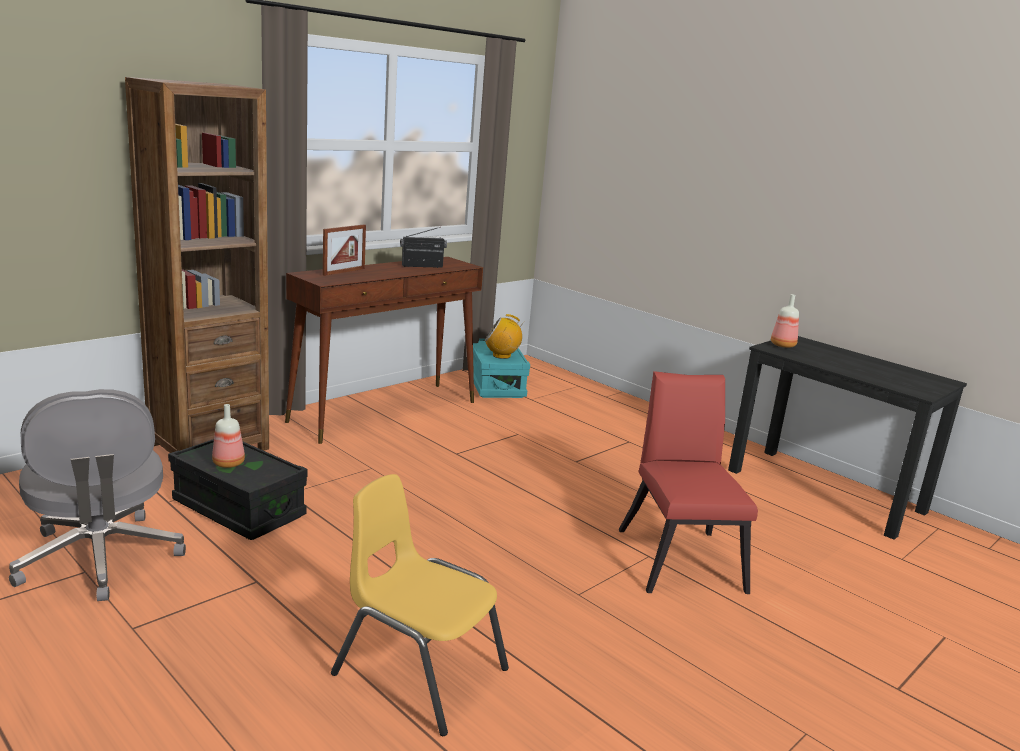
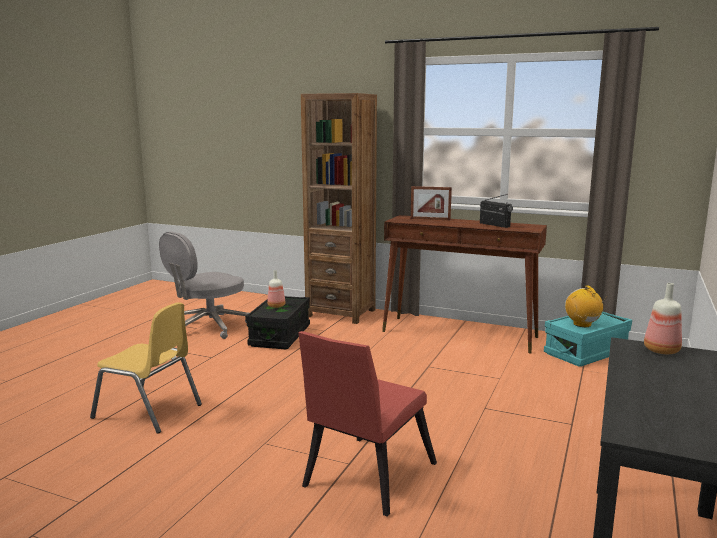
camera: 70 degrees right, 5 degrees down
(419, 672) = (148, 411): yellow chair -> yellow chair turned 105 degrees clockwise
(679, 555) = (364, 478): red chair -> red chair turned 150 degrees clockwise

